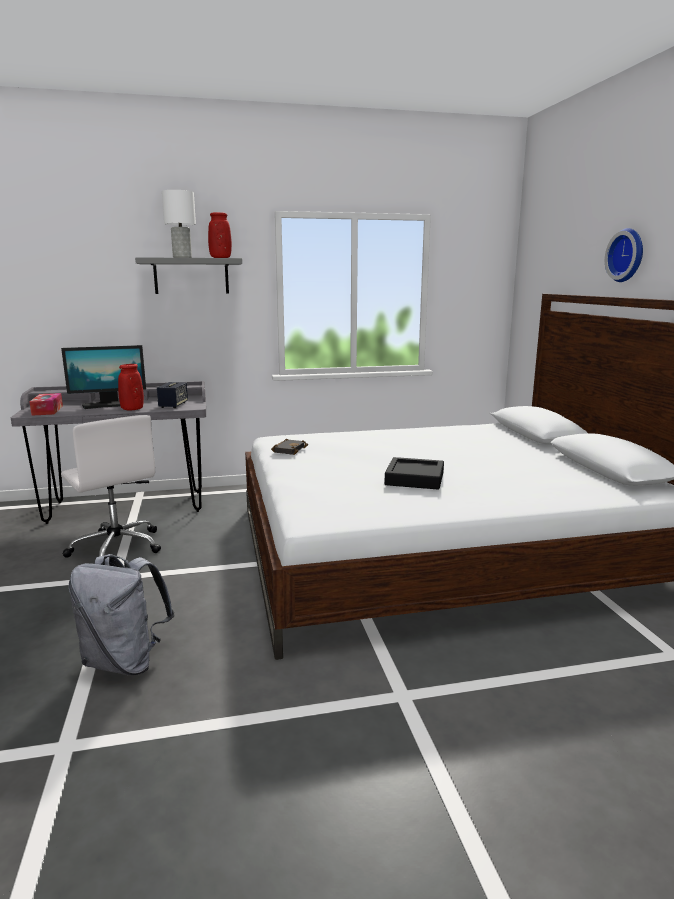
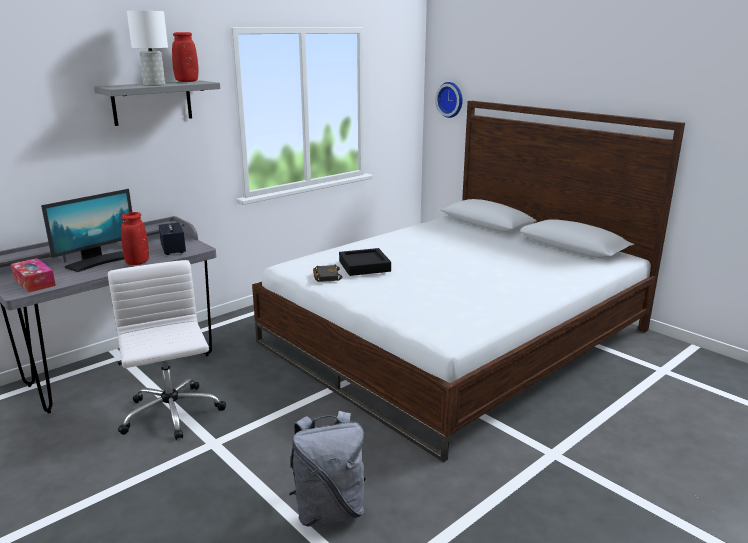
camera: 30 degrees left, 5 degrees up
(116, 547) = (172, 414): white office chair -> white office chair turned 135 degrees counterclockwise
(414, 478) = (466, 283): black tray -> black tray (364, 266)
(627, 255) = (556, 75): wall clock -> wall clock (451, 99)

